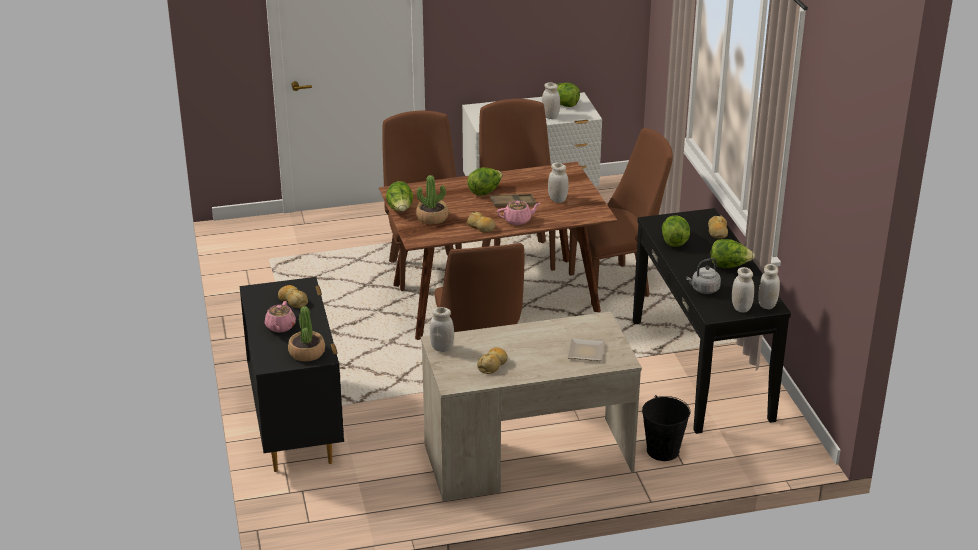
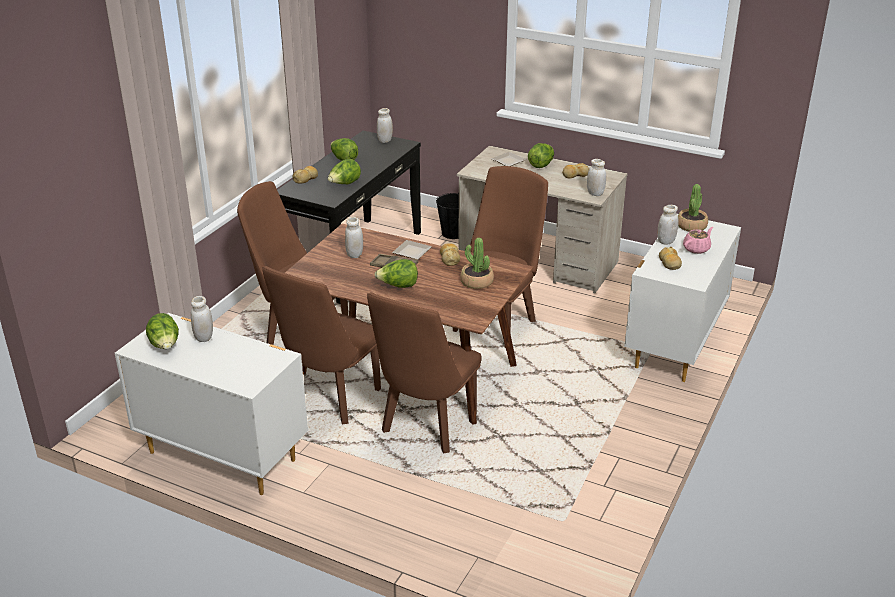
camera: 140 degrees left, 0 degrees up
(296, 425) = (674, 344): black dresser -> white dresser
(400, 210) = (493, 300): lettuce -> lettuce (541, 165)
(518, 220) = (413, 251): pink teapot -> plate
(704, 289) = (386, 155): grey kettle -> none
(767, 305) = (367, 136): white jar -> white jar (666, 241)

